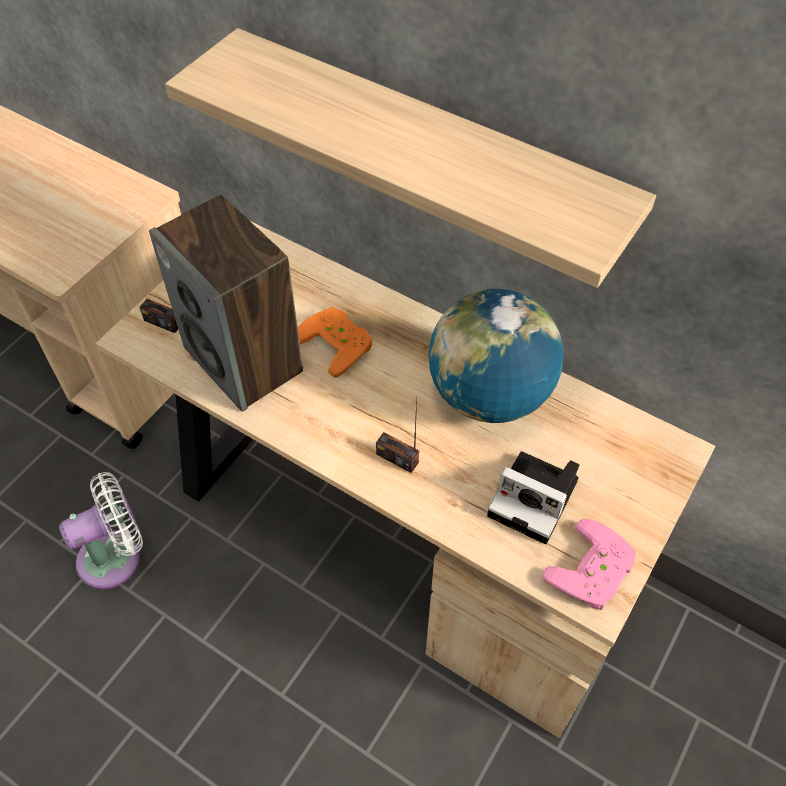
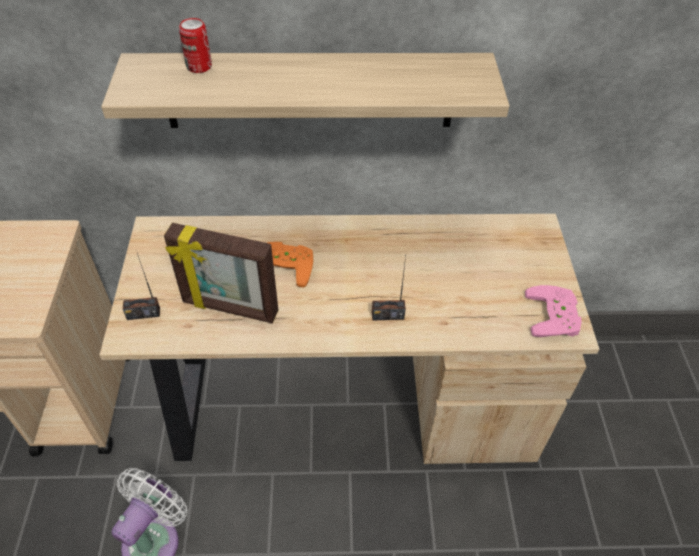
camera: 35 degrees left, 5 degrees down
(244, 360) = (229, 308): speaker -> picture frame
(296, 75) = (199, 66): none -> can
(489, 395) = (410, 248): globe -> none
(536, 499) = (490, 294): camera -> none

